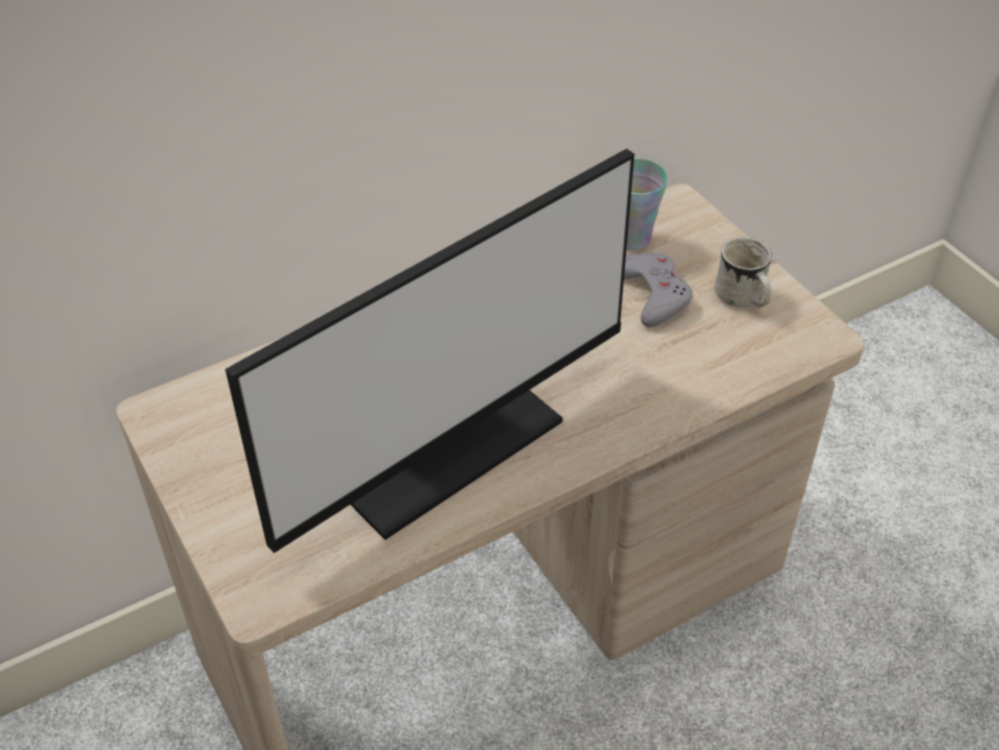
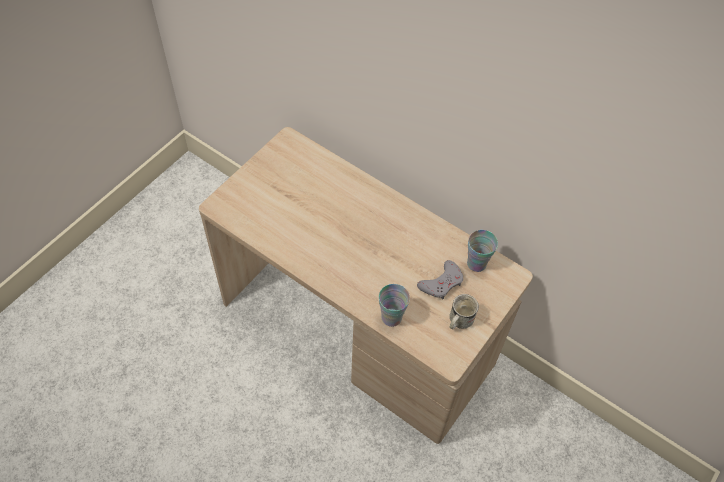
camera: 65 degrees right, 10 degrees up
(438, 442) = (313, 232): monitor -> none
(700, 385) = (391, 317): none -> cup

